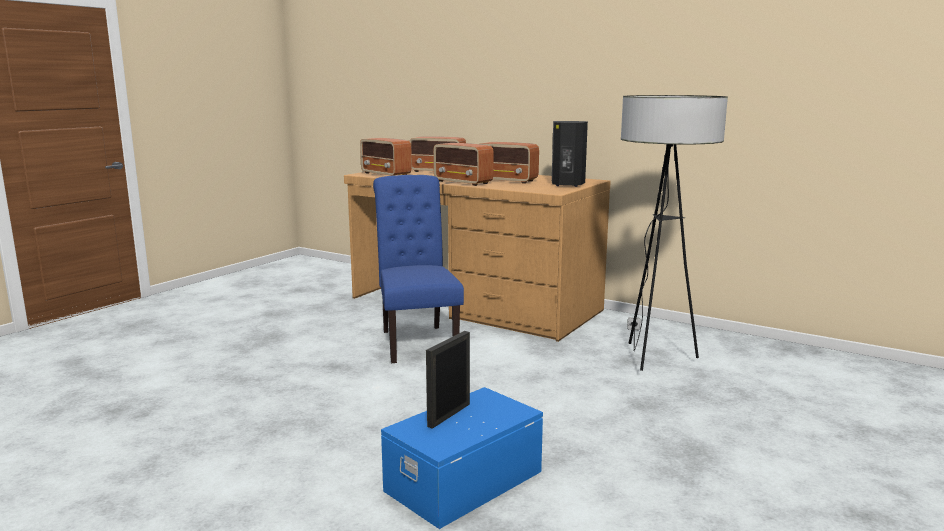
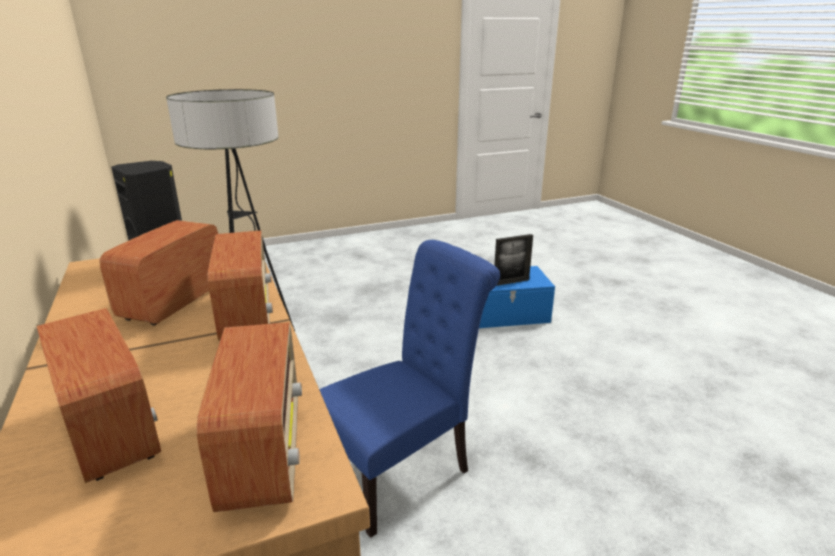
camera: 145 degrees left, 10 degrees up
(416, 341) = (404, 471): blue chair -> blue chair turned 150 degrees counterclockwise
(507, 180) = (173, 302): radio -> radio turned 135 degrees counterclockwise

